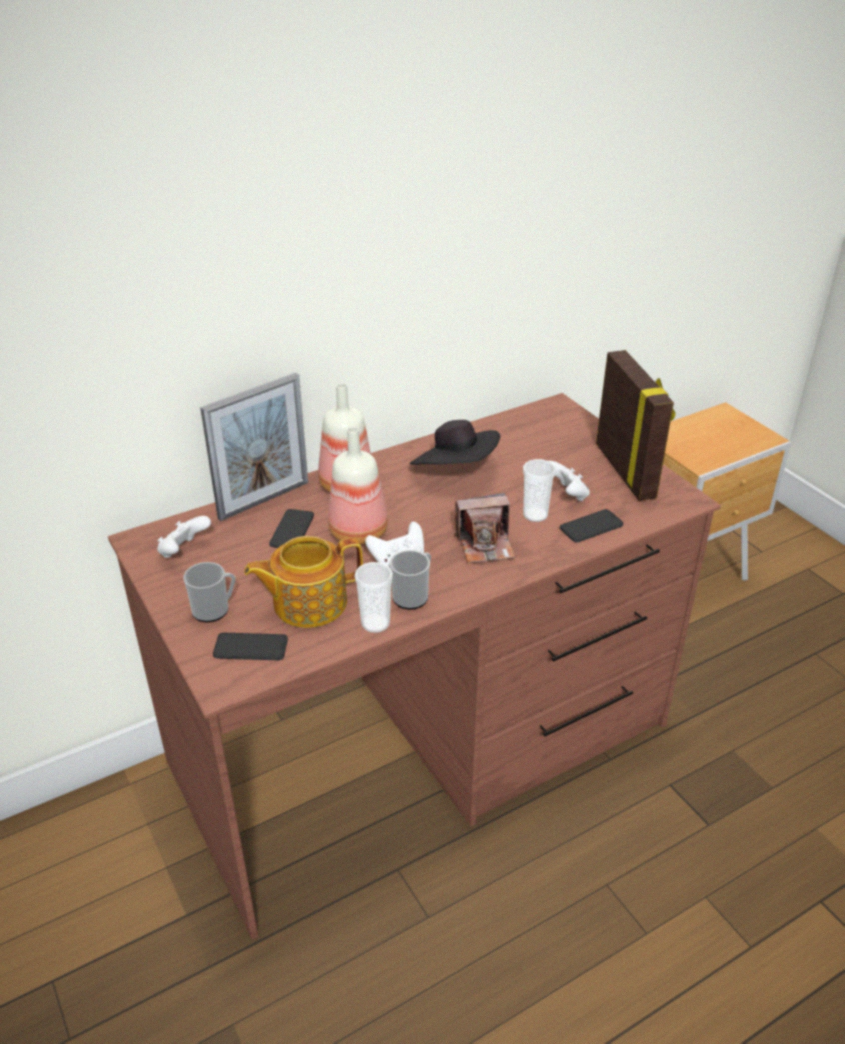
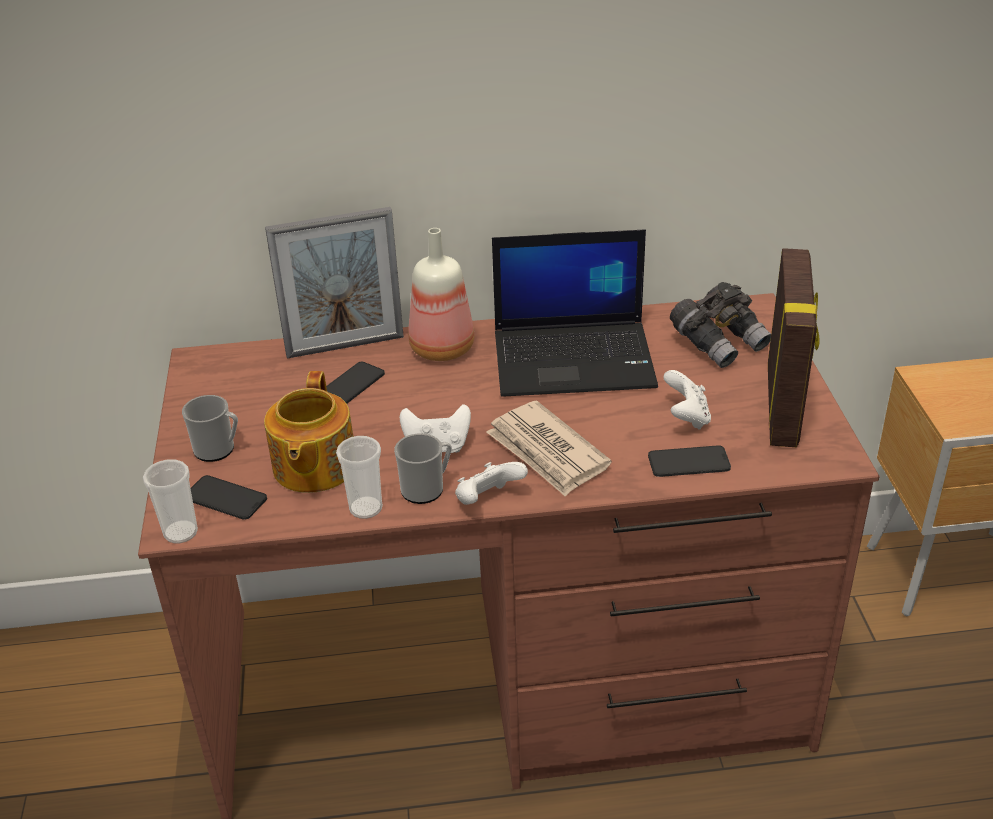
camera: 25 degrees right, 0 degrees up
(184, 551) = (230, 382): white game controller -> white game controller (488, 501)
(308, 603) = (313, 467): teapot -> teapot turned 90 degrees counterclockwise
(358, 531) = (419, 403): bottle -> none
(456, 470) = (575, 358): black hat -> laptop
(485, 544) = (547, 452): camera -> newspaper
(535, 515) = (630, 432): cup -> cup (180, 532)
(551, 436) = (719, 343): none -> grey binoculars

